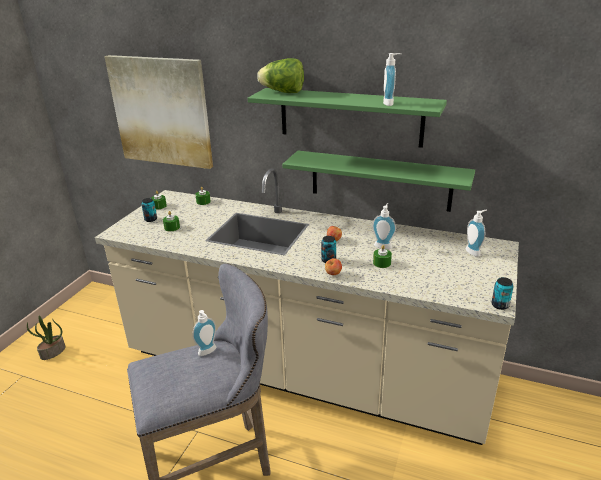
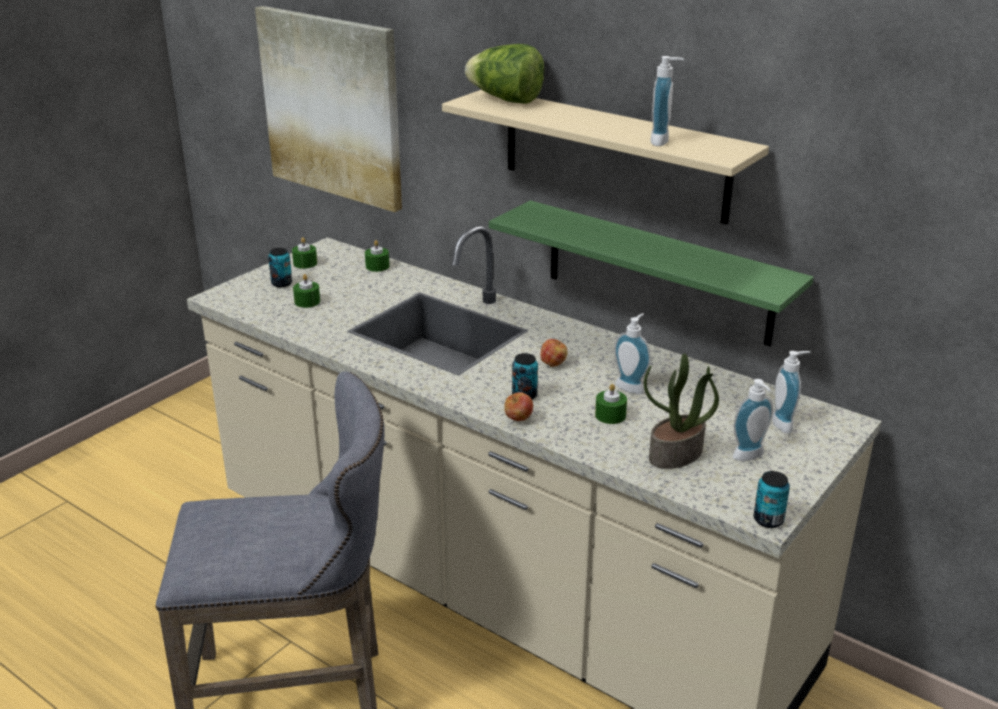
camera: 15 degrees right, 0 degrees up
(53, 352) = (120, 475): potted plant -> potted plant (676, 455)
(208, 352) = (299, 508): soap dispenser -> soap dispenser (750, 457)
(350, 117) = (614, 155): green shelf -> beige shelf

